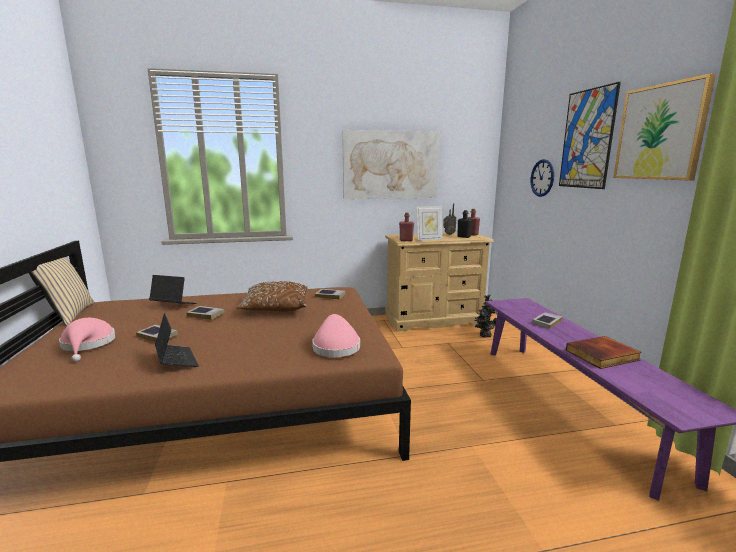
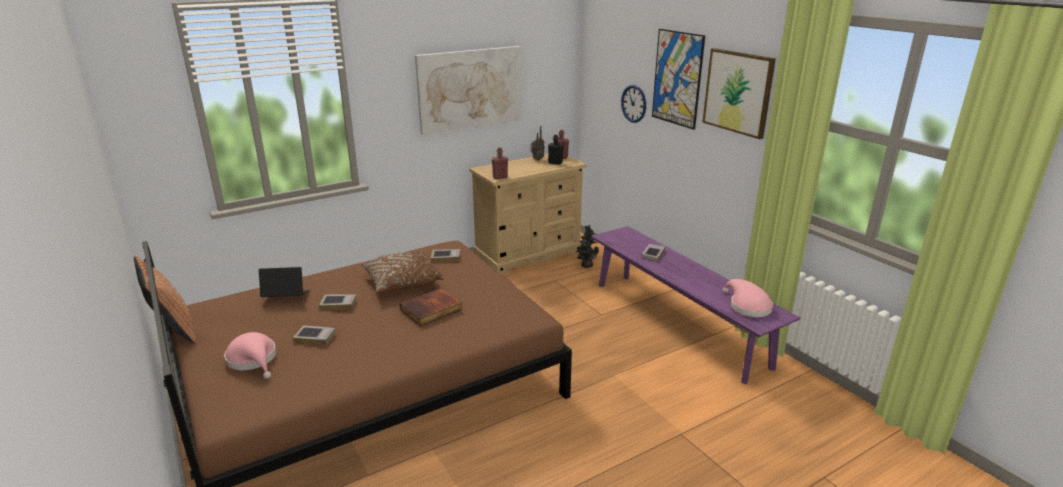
camera: 20 degrees left, 10 degrees up
(68, 315) = (174, 331): beige pillow -> orange pillow
(176, 360) = (366, 358): laptop -> none
(335, 346) = (497, 316): pink hat -> pink hat (747, 306)
(429, 239) = (523, 173): picture frame -> none
(602, 356) = (703, 282): book -> book (431, 310)

